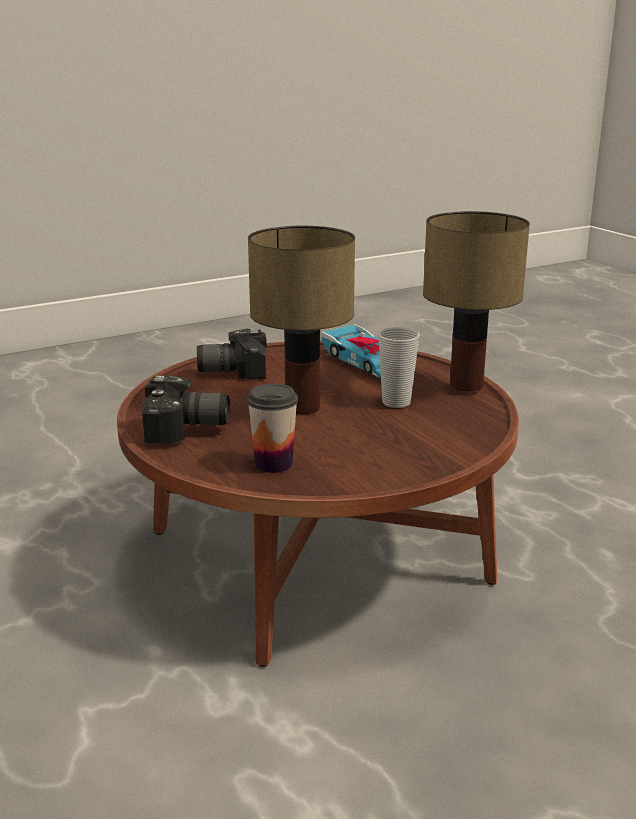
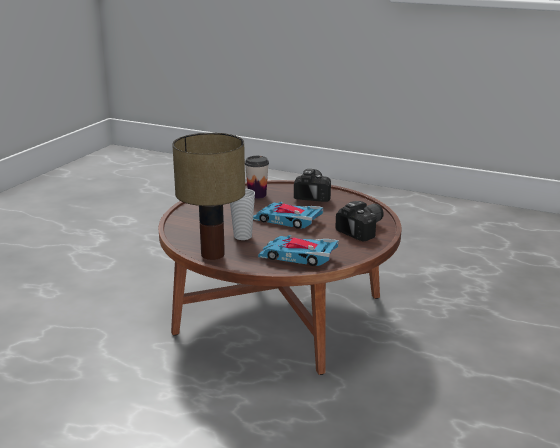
camera: 145 degrees right, 0 degrees up
(187, 430) = (315, 193): camera -> camera turned 135 degrees clockwise
(302, 408) = (287, 220): table lamp -> toy car

